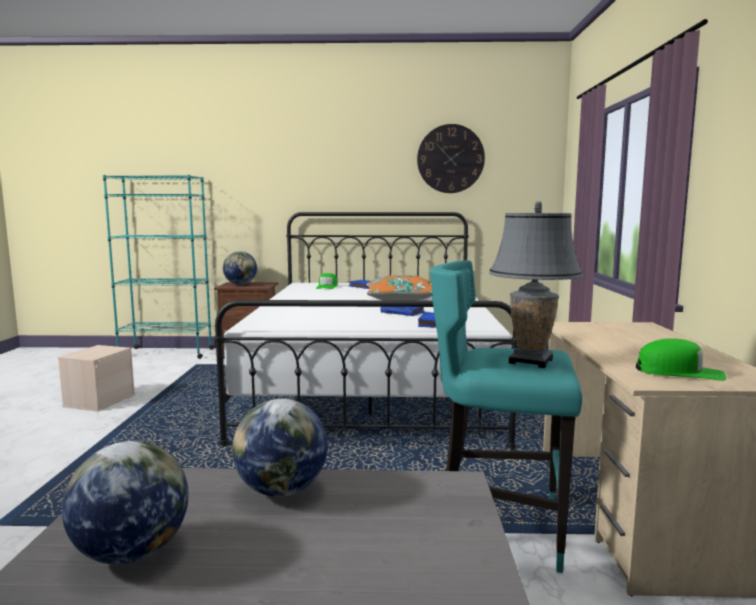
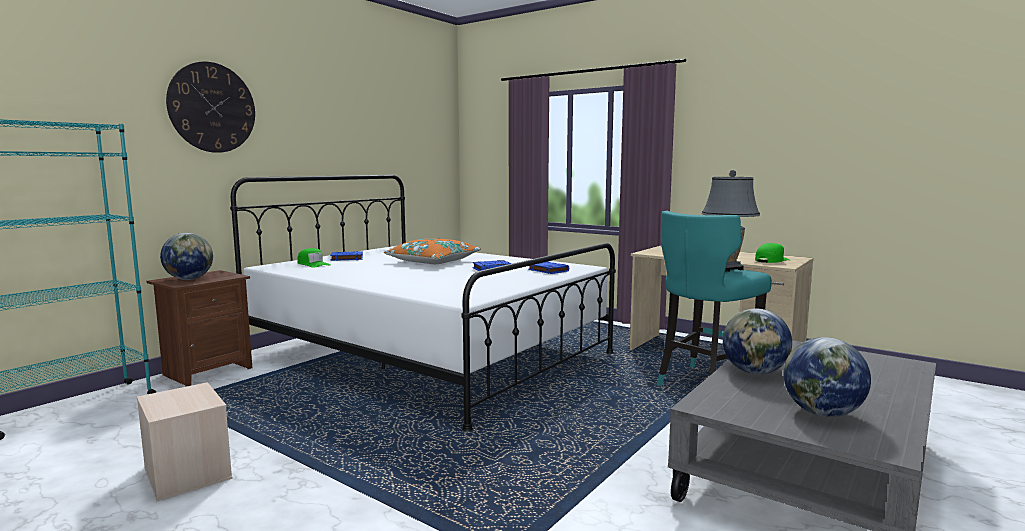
camera: 55 degrees left, 0 degrees up
(450, 159) = (383, 121): wall clock -> wall clock (212, 107)

